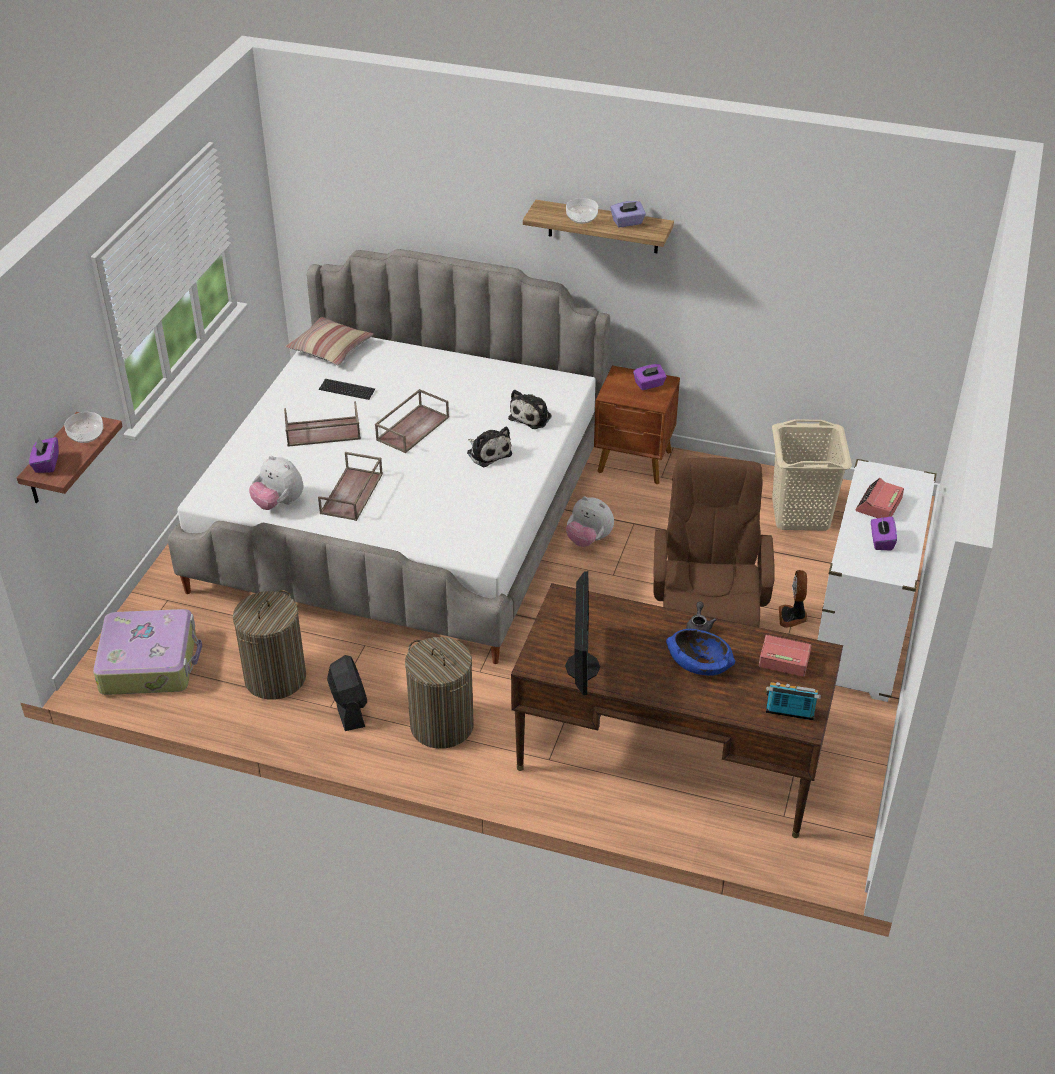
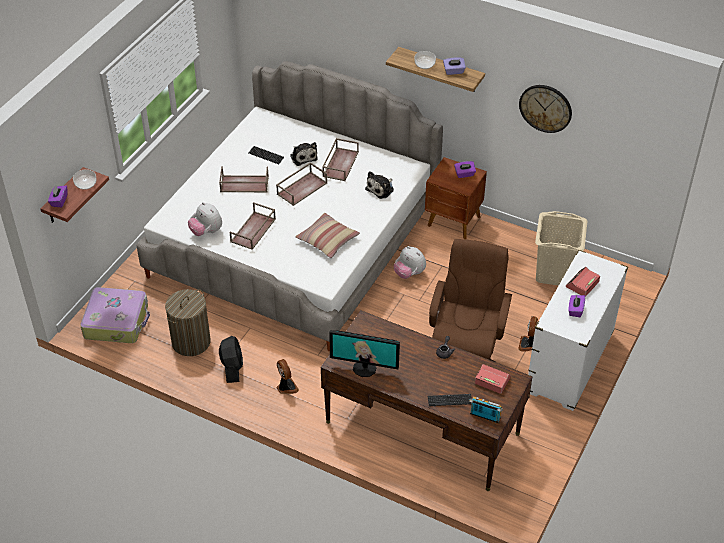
camera: 10 degrees right, 5 degrees up
(330, 349) = (262, 123): pillow -> pillow (327, 240)
(441, 725) = (286, 387): laundry basket -> fan
(462, 389) = (340, 164): none -> brown tray
(488, 452) = (346, 212): plush toy -> plush toy (303, 156)
(581, 666) = (364, 368): monitor -> monitor turned 90 degrees clockwise
(699, 663) = (438, 376): blue bowl -> none
(728, 697) = (449, 400): none -> keyboard
(770, 262) = (545, 108): none -> wall clock

